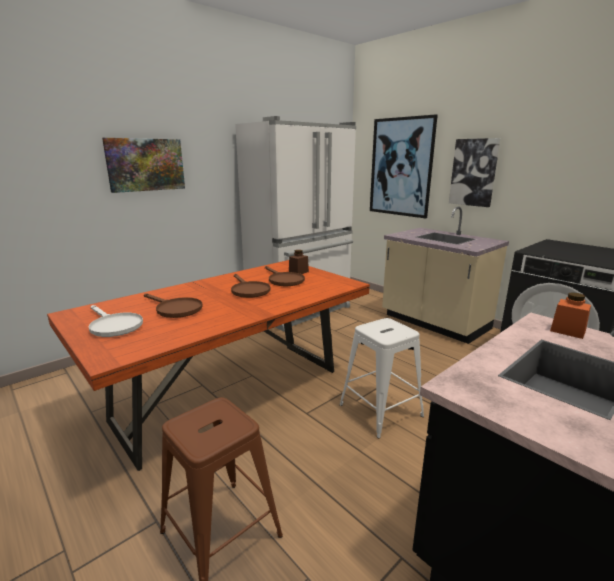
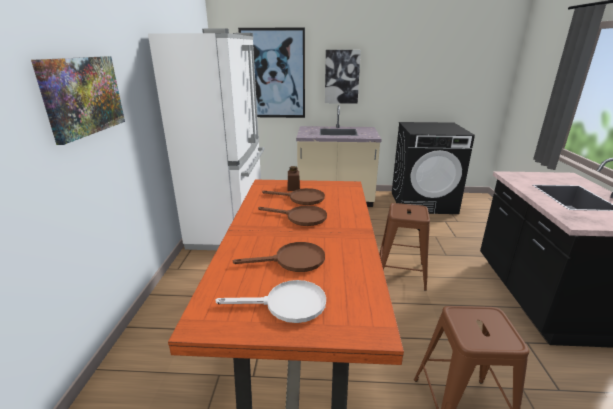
camera: 45 degrees left, 5 degrees up
(380, 410) = (400, 273): white stool -> brown stool
(567, 331) = (526, 176): orange jar -> none

